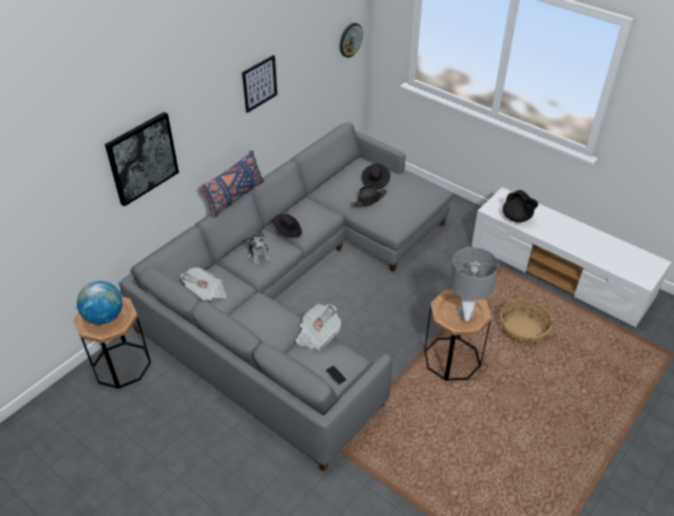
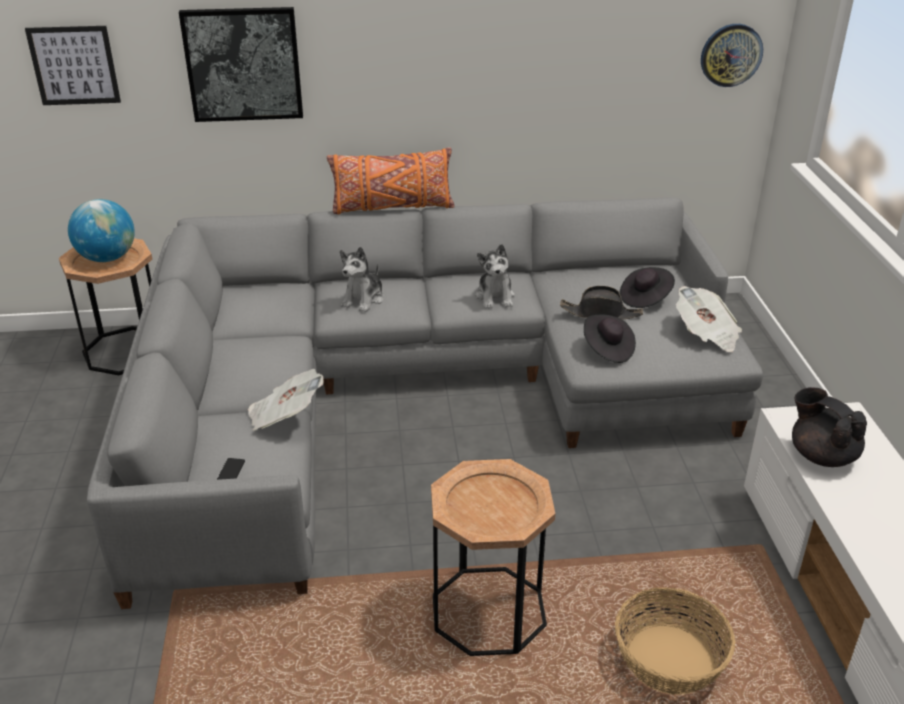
camera: 45 degrees right, 10 degrees down
(206, 293) = (247, 302): newspaper -> newspaper (706, 335)
(234, 198) = (392, 207): blue pillow -> orange pillow
(259, 83) = (497, 45): picture -> picture (74, 65)
(288, 232) = (438, 293): black hat -> black hat (607, 349)
(314, 218) = (495, 297): none -> plush toy
(466, 312) = (501, 510): grey table lamp -> none
(517, 218) = (821, 455): black teapot -> black teapot turned 135 degrees clockwise

